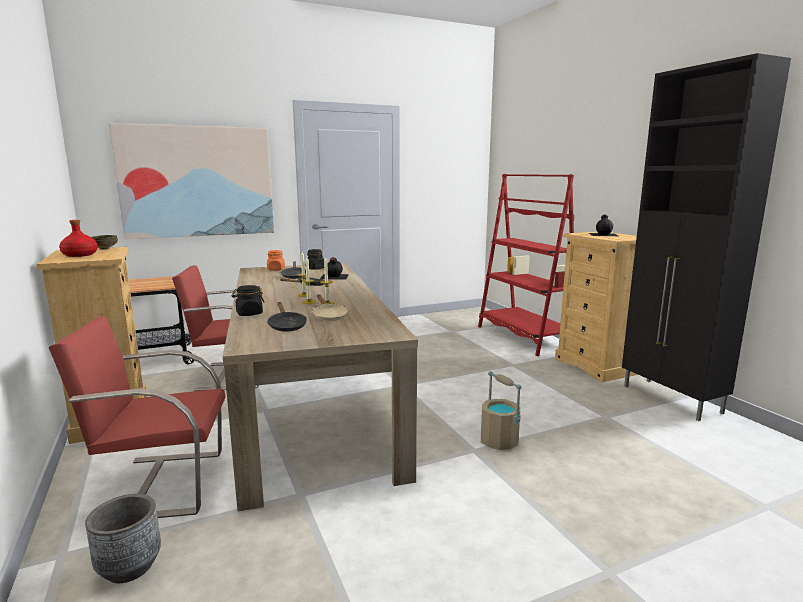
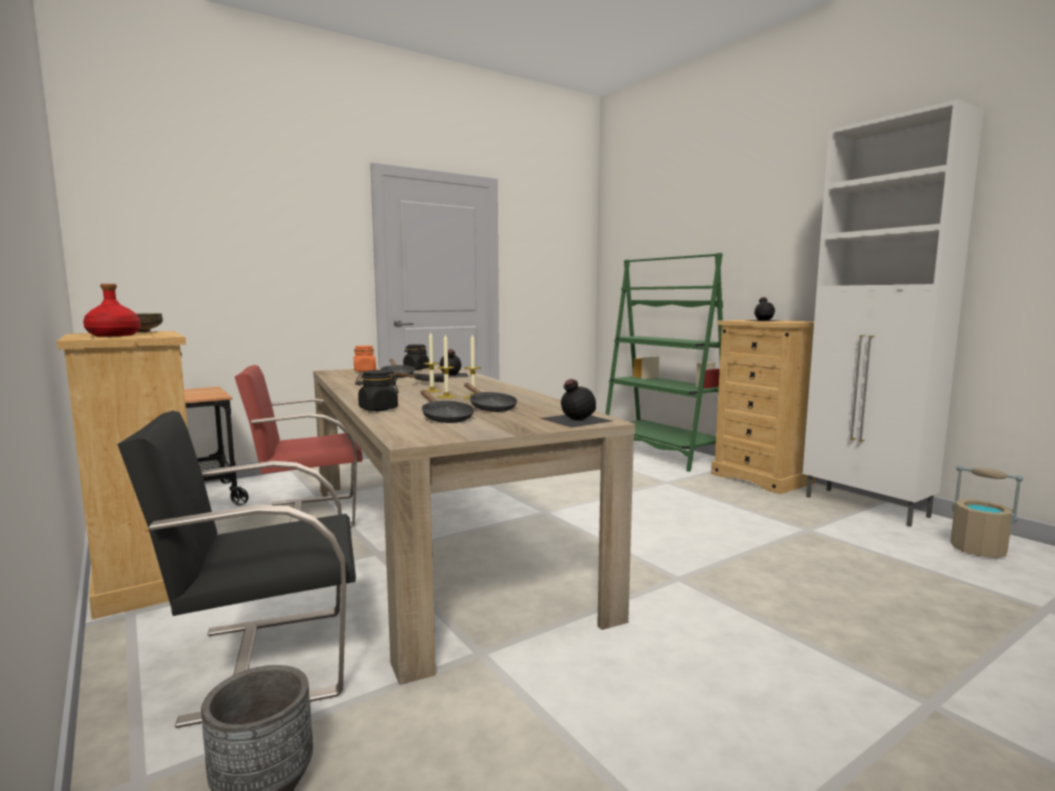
camera: 10 degrees left, 5 degrees down
(162, 484) = (266, 660): red chair -> black chair
(197, 182) = (246, 261): picture -> none
(328, 316) = (490, 408): beige frying pan -> black frying pan
(377, 332) = (574, 419): none -> black bottle
(499, 441) = (703, 566): beige bucket -> beige bucket (978, 550)
(524, 337) = (661, 453): red bookcase -> green bookcase
(671, 400) = (866, 507): black cabinet -> white cabinet

